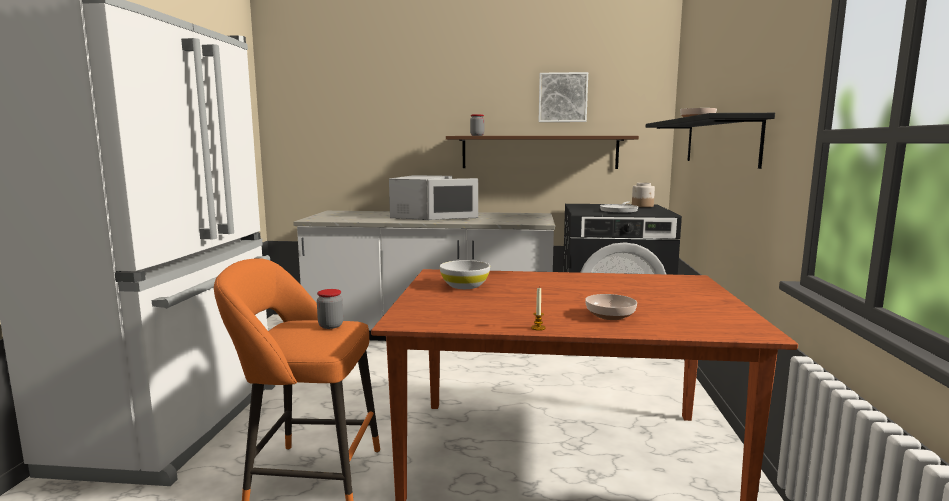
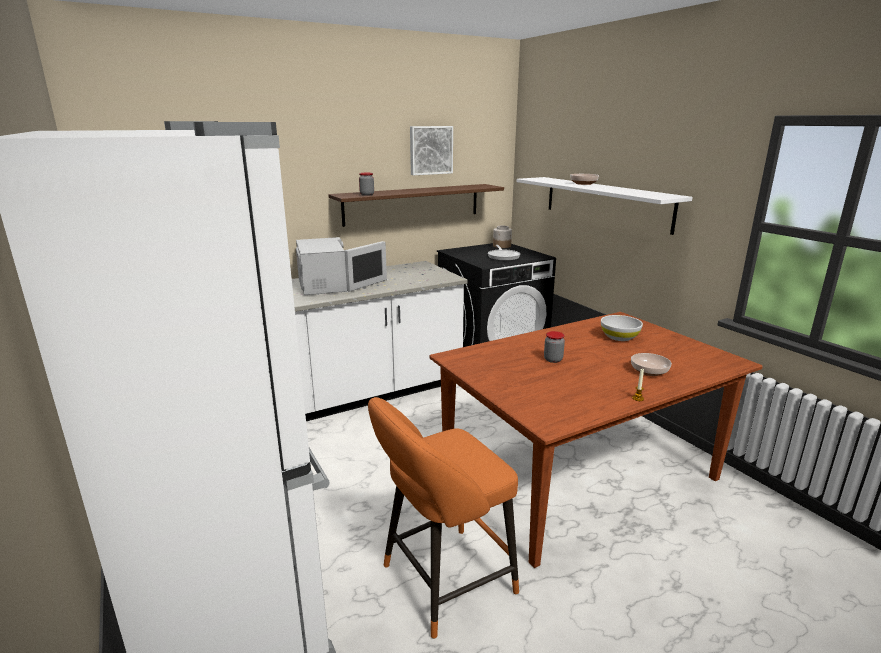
camera: 35 degrees left, 10 degrees up
(330, 325) = (455, 443): jar -> jar (553, 359)
(464, 286) = (506, 367): white bowl -> white bowl (619, 337)
(720, 141) = (605, 203): black shelf -> white shelf

